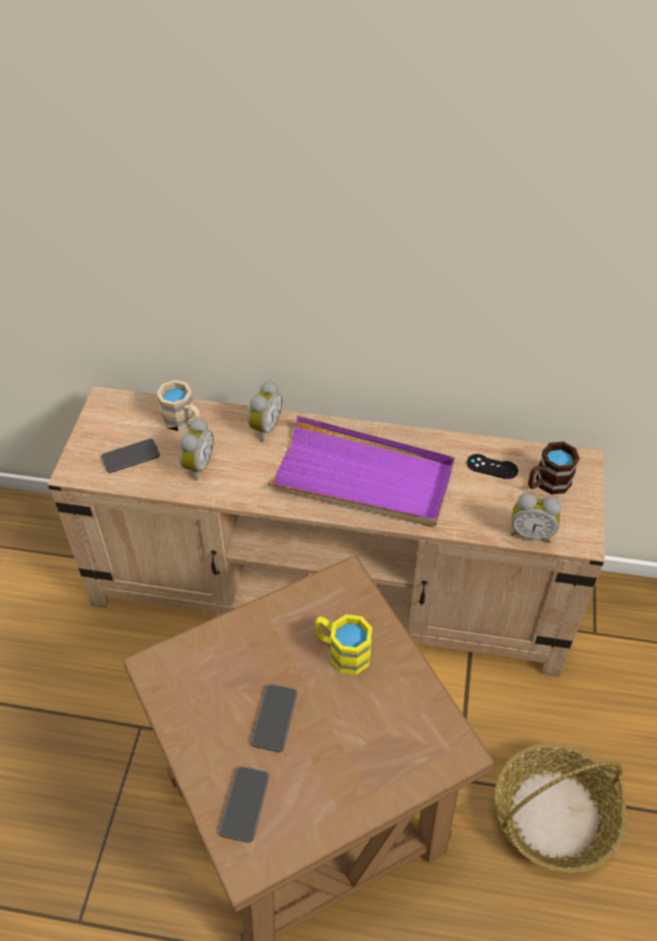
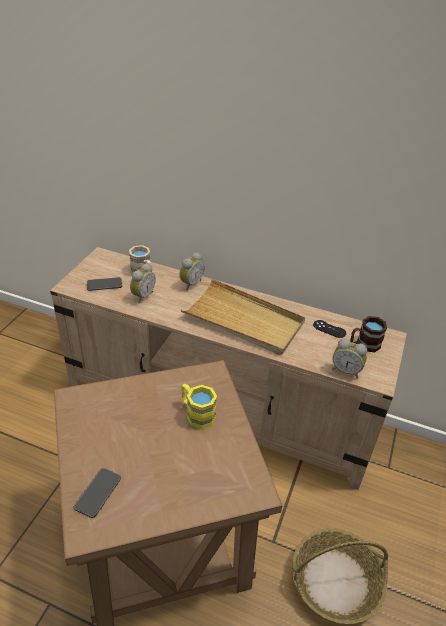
camera: 10 degrees right, 10 degrees down
(274, 718) = (137, 444): phone -> none
(363, 477) = (243, 320): purple tray -> beige tray

